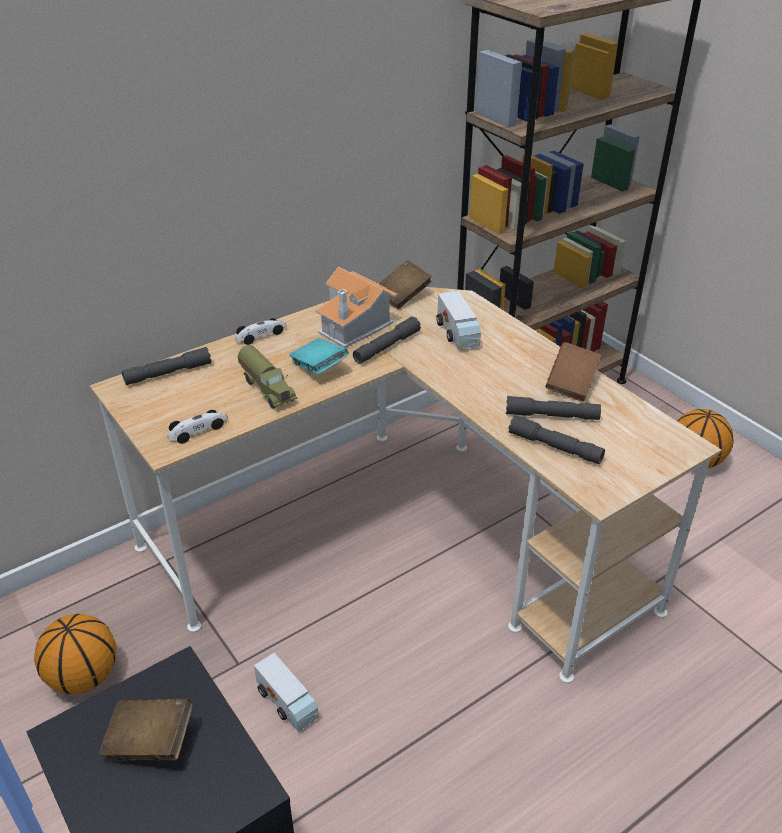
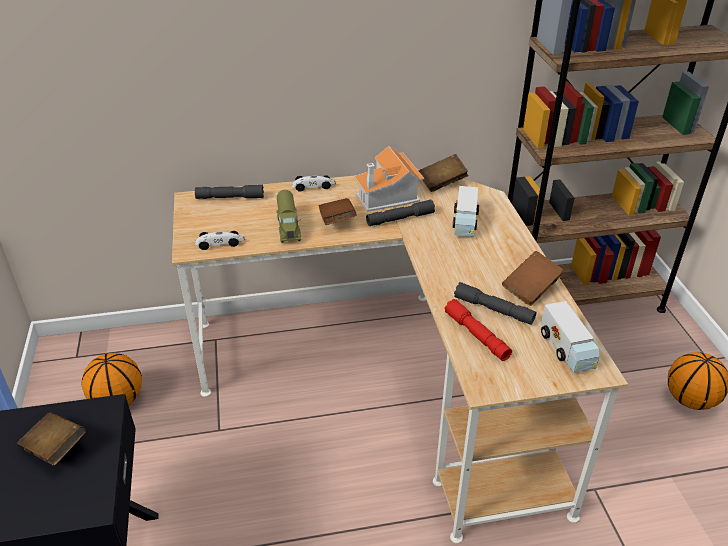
camera: 25 degrees right, 0 degrees up
(287, 702) = (235, 471): toy truck -> toy truck (566, 349)
(319, 368) = (337, 221): turquoise book -> brown book
(555, 447) = (476, 335): grey flashlight -> red flashlight

